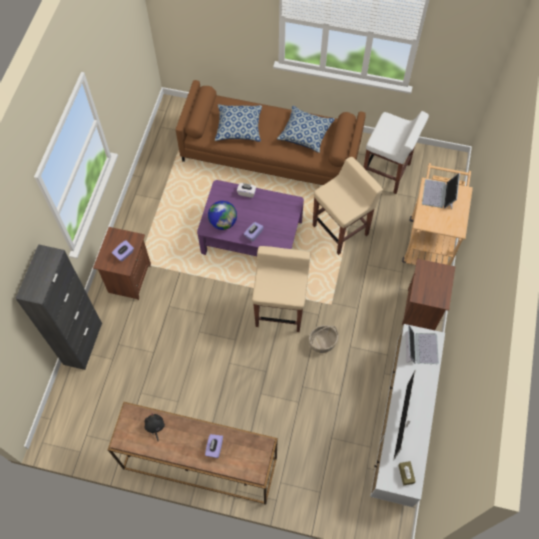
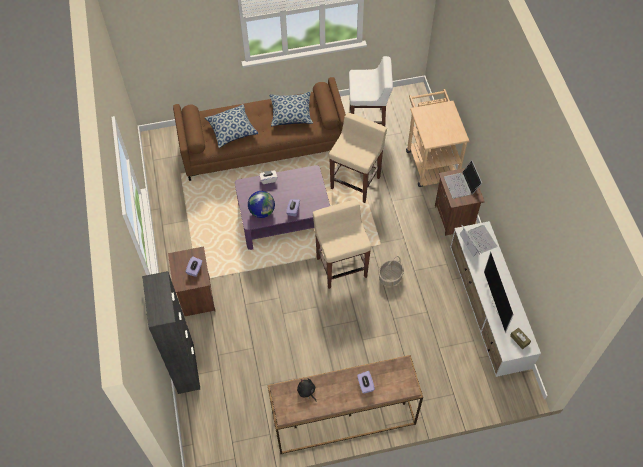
camera: 25 degrees left, 5 degrees down
(439, 194) = (431, 115): laptop -> laptop (462, 184)

